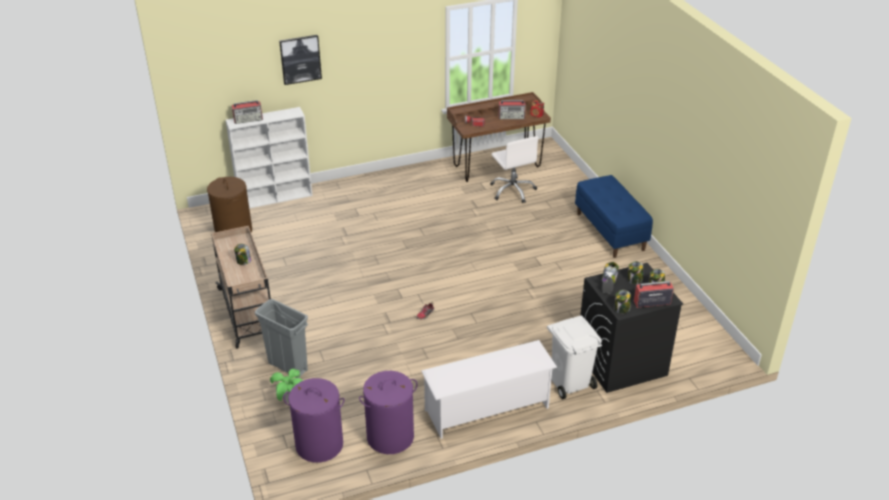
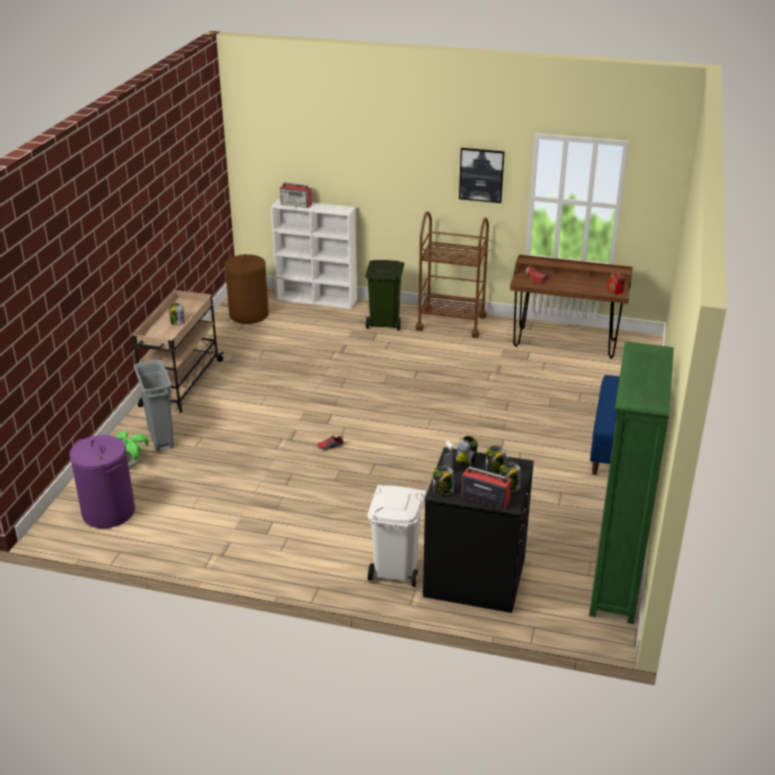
camera: 35 degrees right, 5 degrees down
(300, 59) = (361, 154): picture -> picture (481, 175)
(352, 197) = (385, 323): none -> green trash can
(390, 437) = (172, 535): purple laundry basket -> none
(401, 179) = (451, 323): none -> brown cart
(487, 409) = (286, 554): white shoe rack -> none
(512, 117) = (584, 285): radio -> none
(513, 190) = (555, 371): white office chair -> none
(701, 325) = (615, 582): none -> green bookcase

